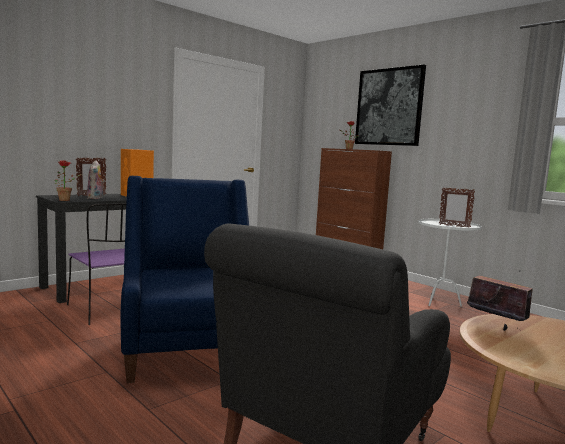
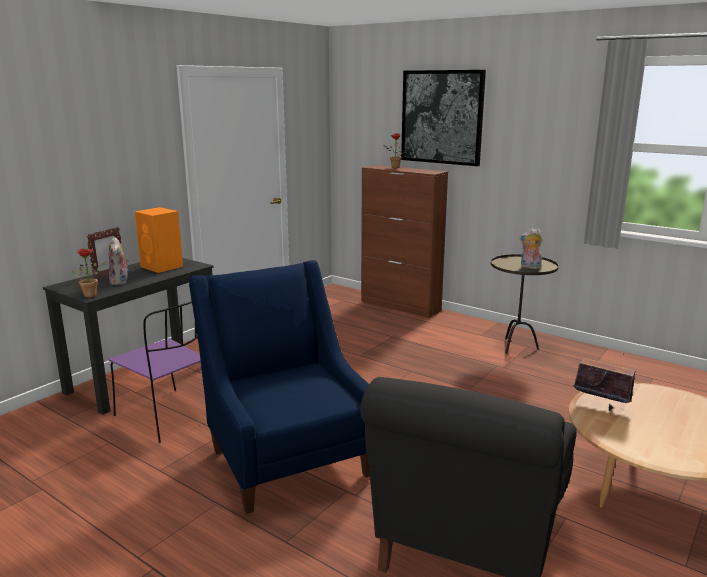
camera: 10 degrees left, 10 degrees up
(440, 303) = (516, 347): white side table -> brown side table
(454, 226) = (530, 267): picture frame -> plush toy

